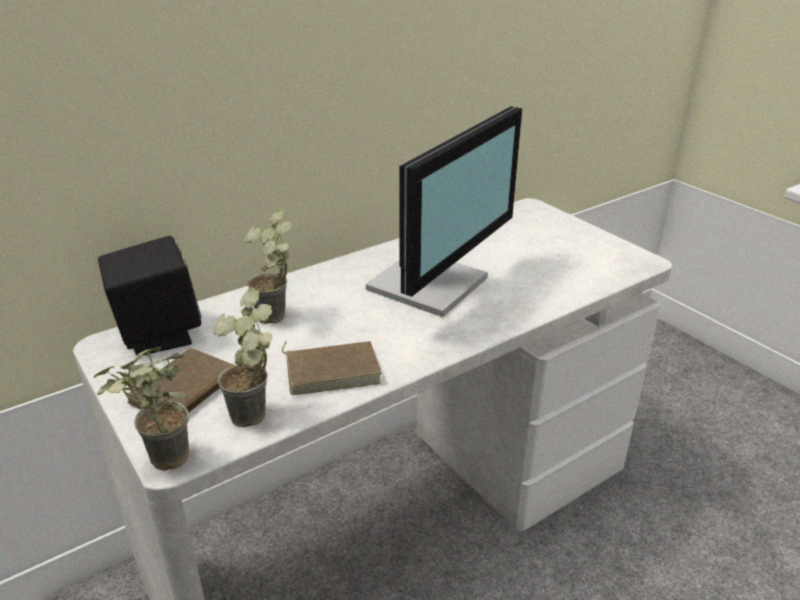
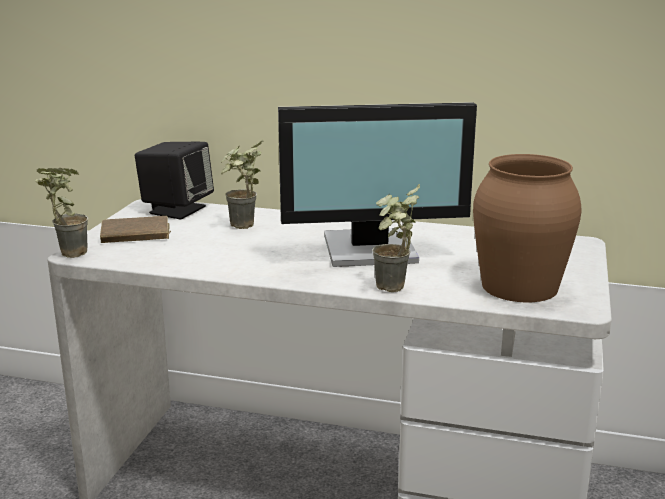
camera: 50 degrees right, 10 degrees down
(257, 420) = (134, 259): potted plant -> potted plant (393, 291)
(332, 370) = (213, 258): brown book -> none
(581, 263) = (518, 286): none -> brown vase

